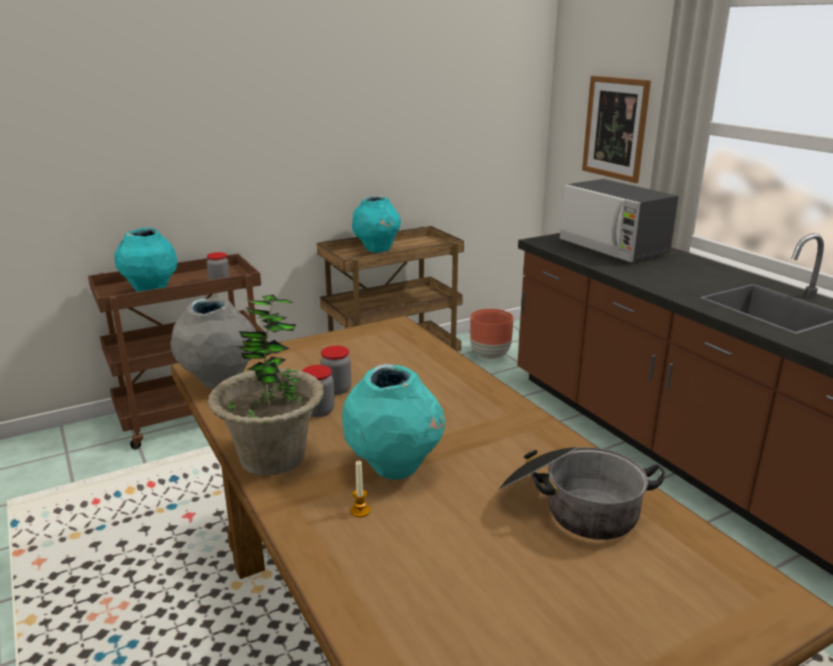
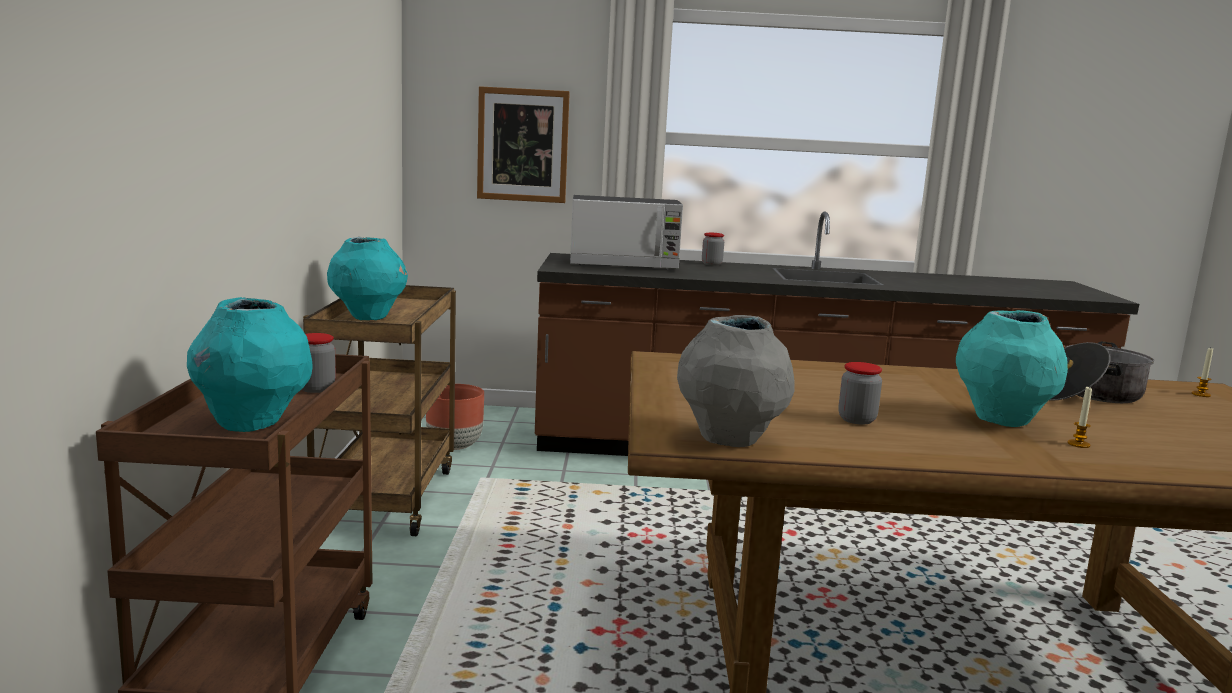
camera: 60 degrees left, 10 degrees down
(273, 457) = (955, 452): potted plant -> none
(336, 389) = (807, 405): jar -> jar (711, 264)
(721, 592) = (1200, 394): none -> candle

